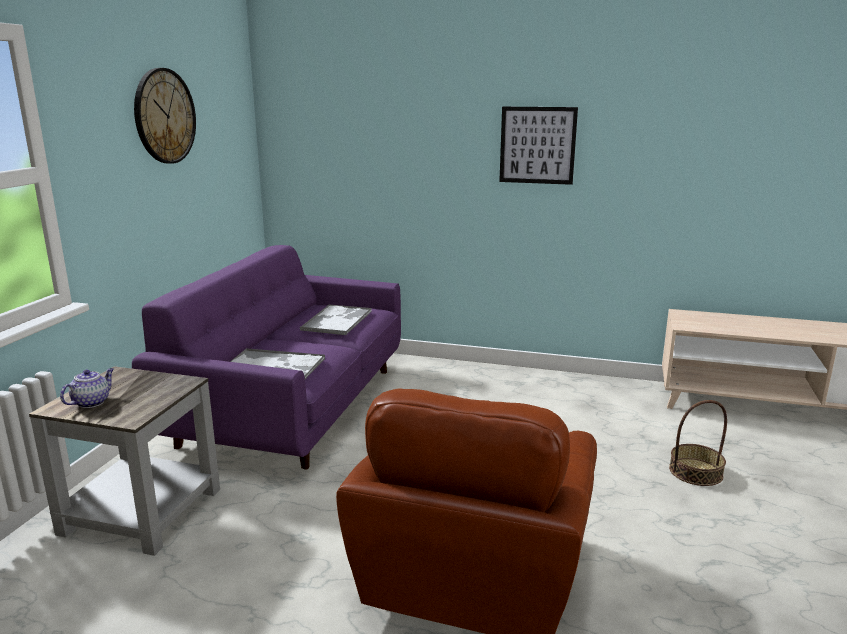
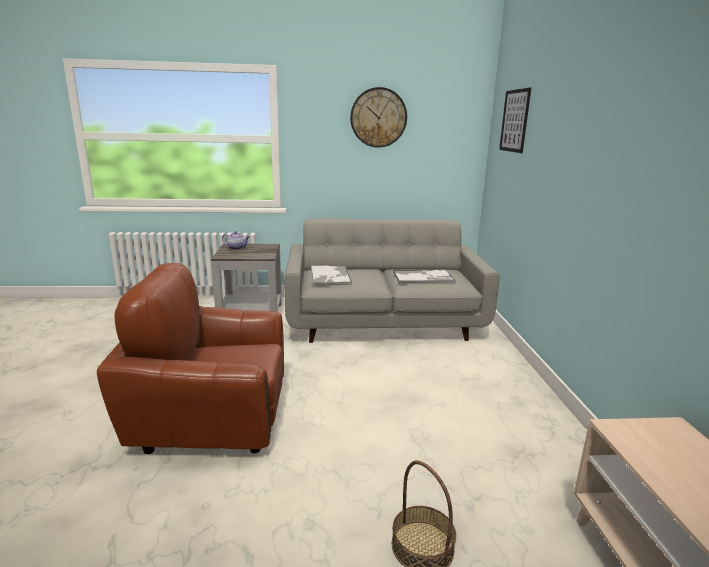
camera: 70 degrees right, 0 degrees up
(293, 405) = (384, 322): purple sofa -> grey sofa
(537, 145) = (610, 159): picture -> picture (514, 121)

